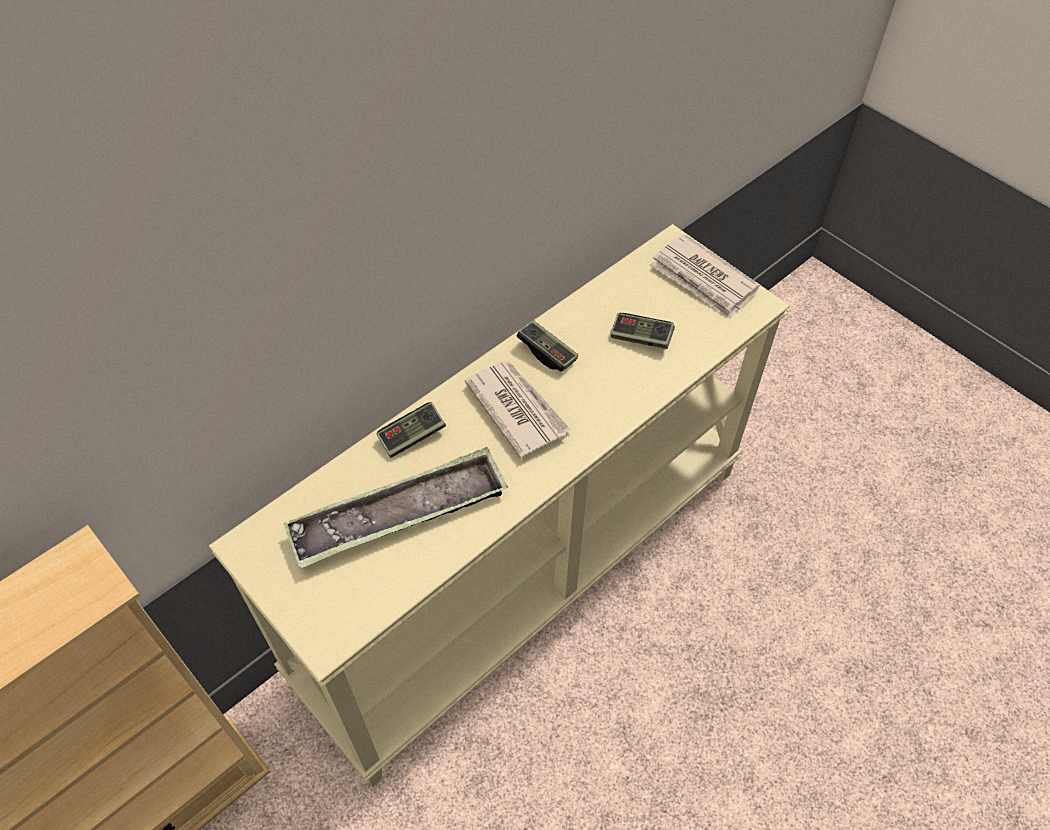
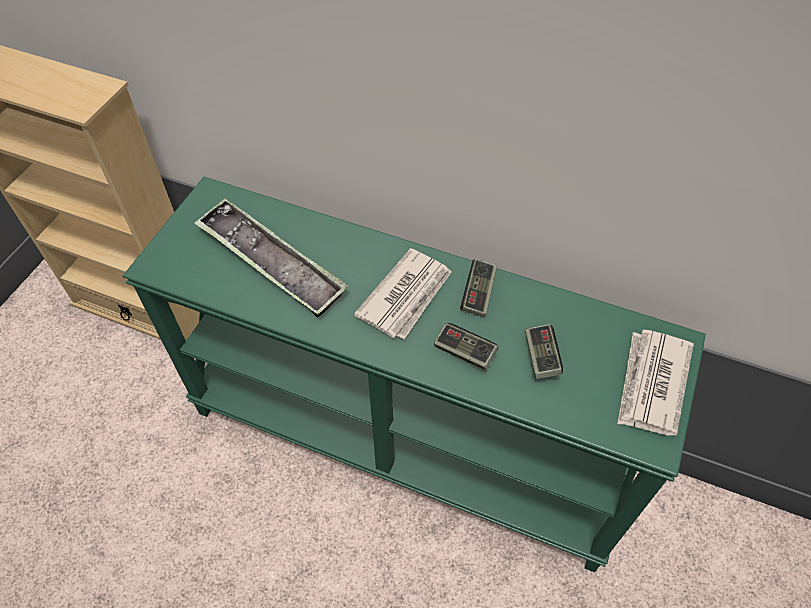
camera: 65 degrees right, 0 degrees up
(412, 436) = (344, 241): game controller -> game controller (464, 352)
(523, 568) = (407, 436): beige console table -> green console table

